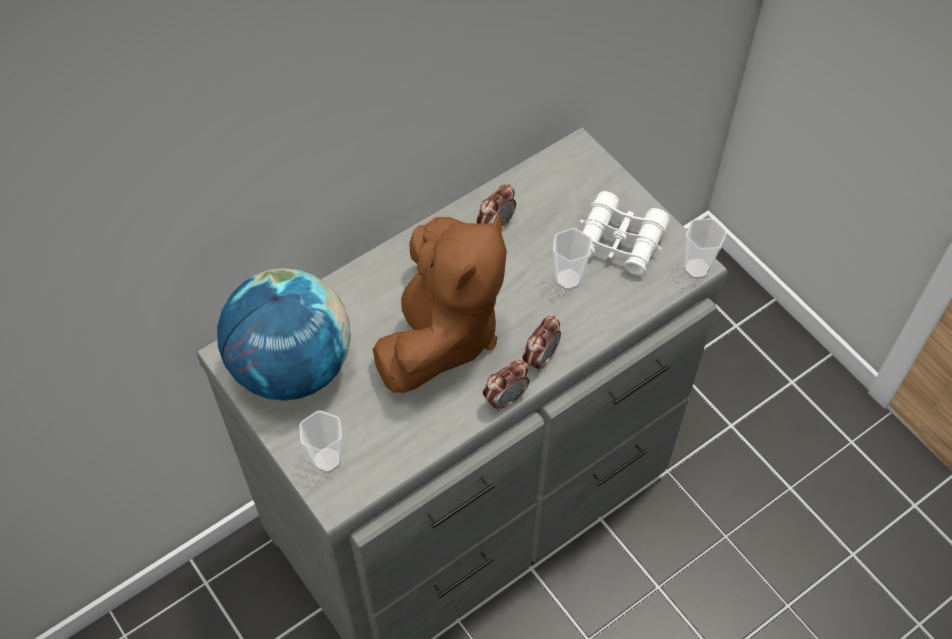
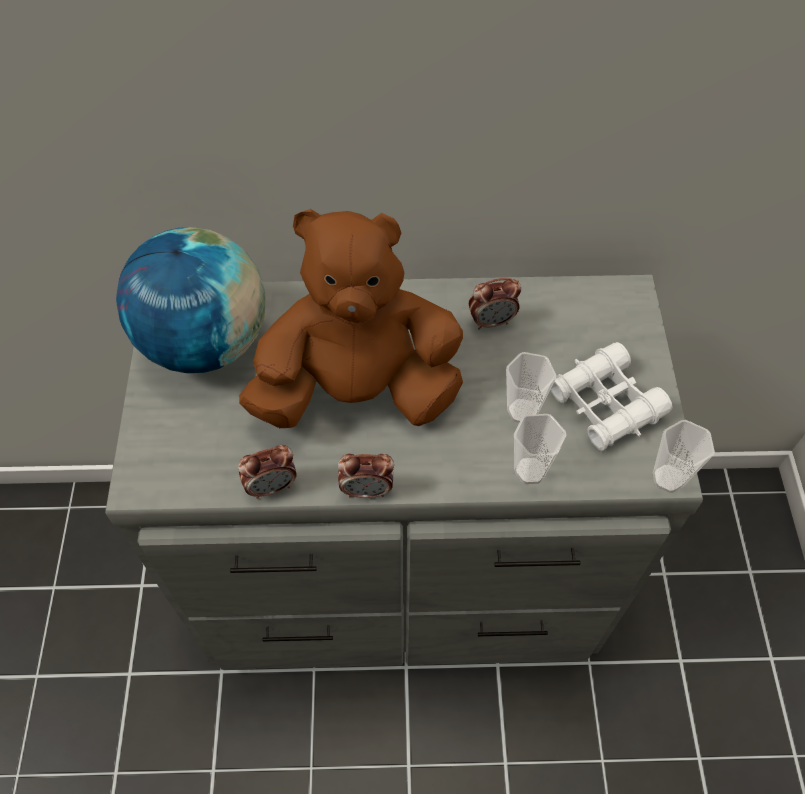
camera: 35 degrees right, 0 degrees up
(327, 460) = (162, 444): cup -> cup (530, 470)
(441, 334) = (358, 391): brown plush toy -> brown plush toy turned 150 degrees counterclockwise
(540, 358) = (433, 471): alarm clock -> alarm clock (272, 486)

